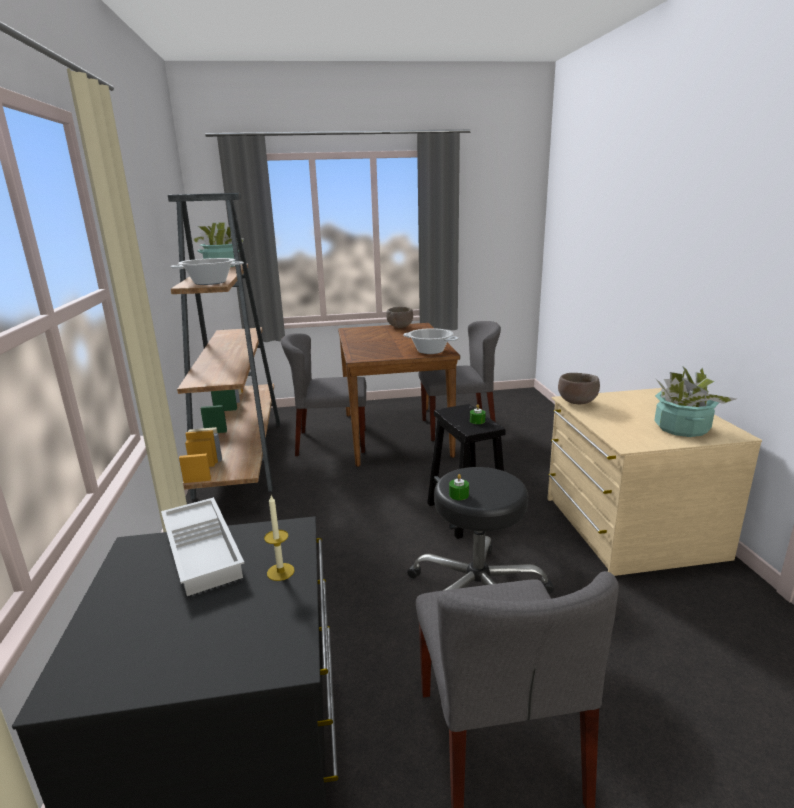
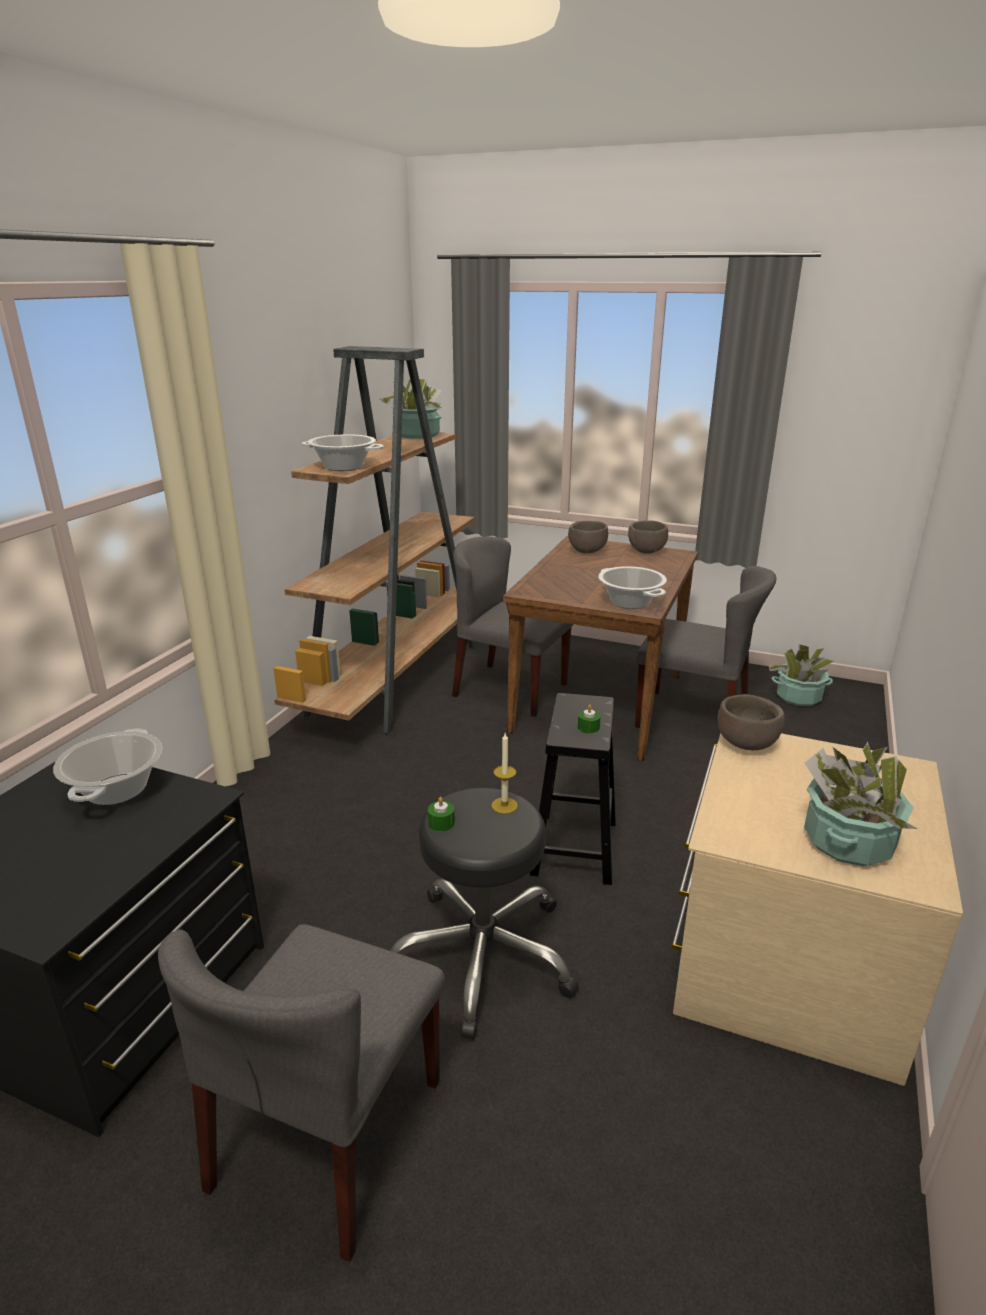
camera: 30 degrees right, 5 degrees up
(204, 550) = (117, 789): white tray -> cooking pot
(280, 572) = (142, 840): candle -> candle (504, 805)
(364, 333) = (587, 551): none -> brown bowl
(501, 403) = (798, 697): none -> potted plant

